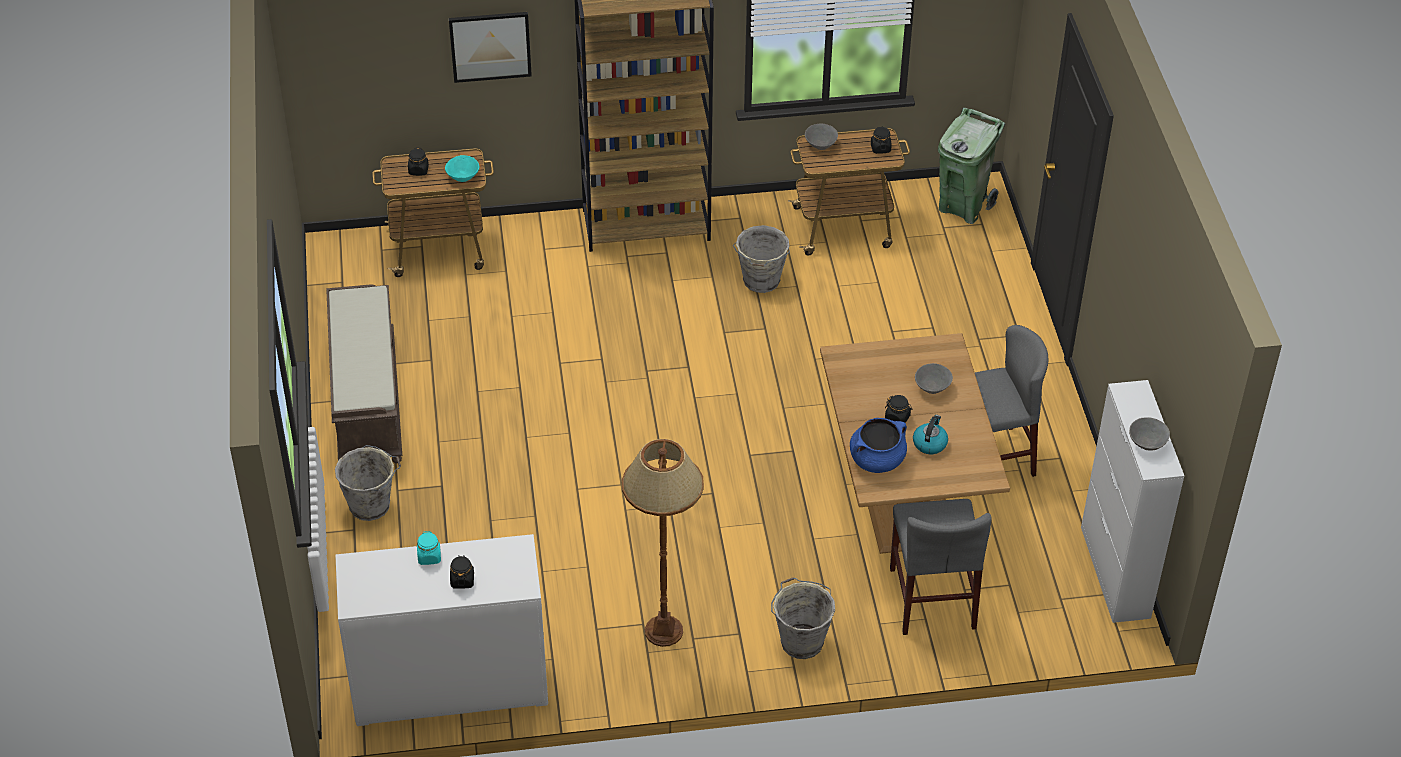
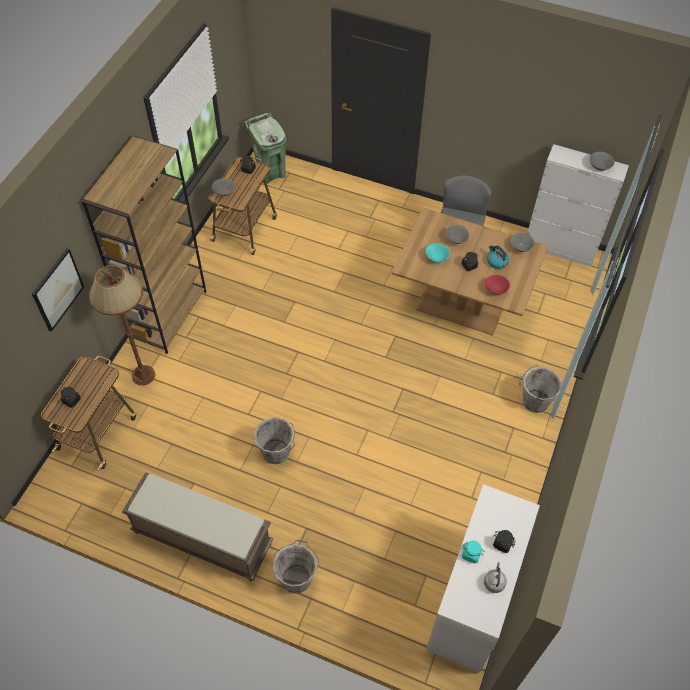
camera: 60 degrees left, 10 degrees up
(406, 590) = (494, 582): none -> grey kettle
(463, 177) = (100, 378): turquoise bowl -> turquoise bowl (436, 258)
(664, 631) = (492, 463): brown floor lamp -> brown floor lamp (144, 375)
(761, 281) = (257, 285): grey bucket -> grey bucket (277, 453)
(877, 460) = (495, 290): blue cooking pot -> red bowl
(932, 598) = (536, 329): grey chair -> none
(978, 459) = (520, 247): none -> grey bowl

